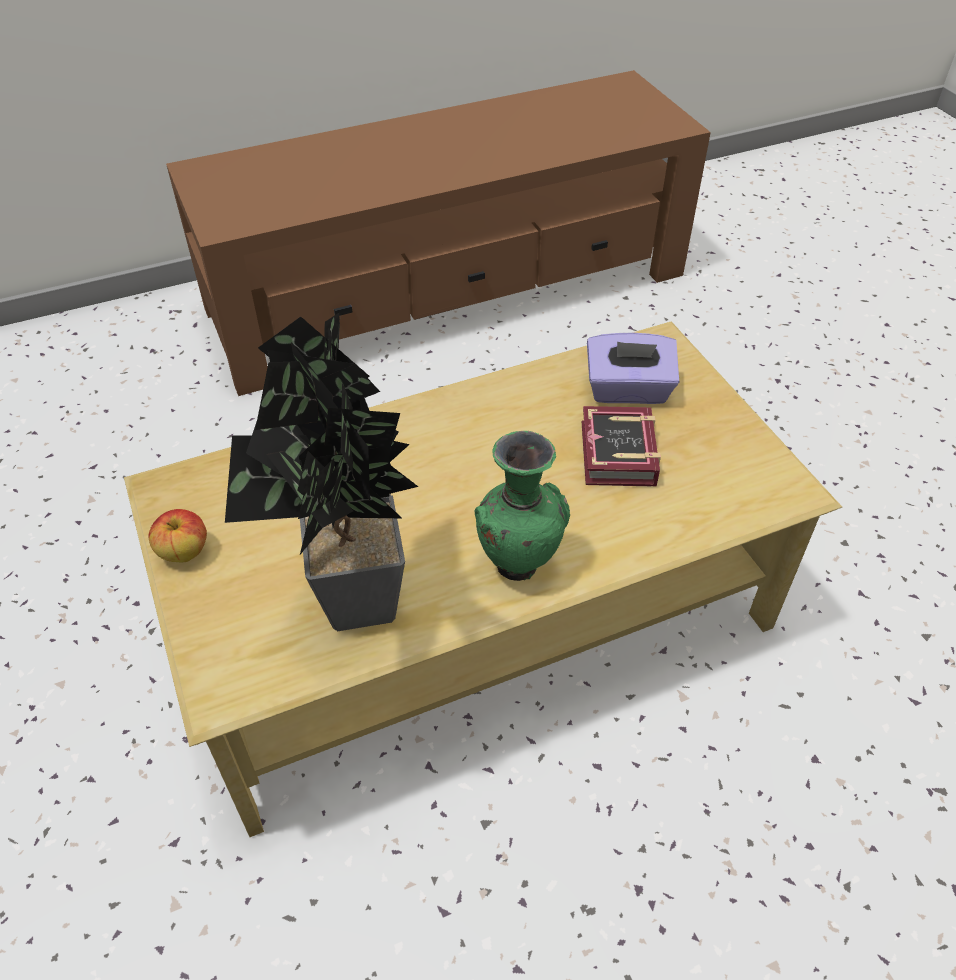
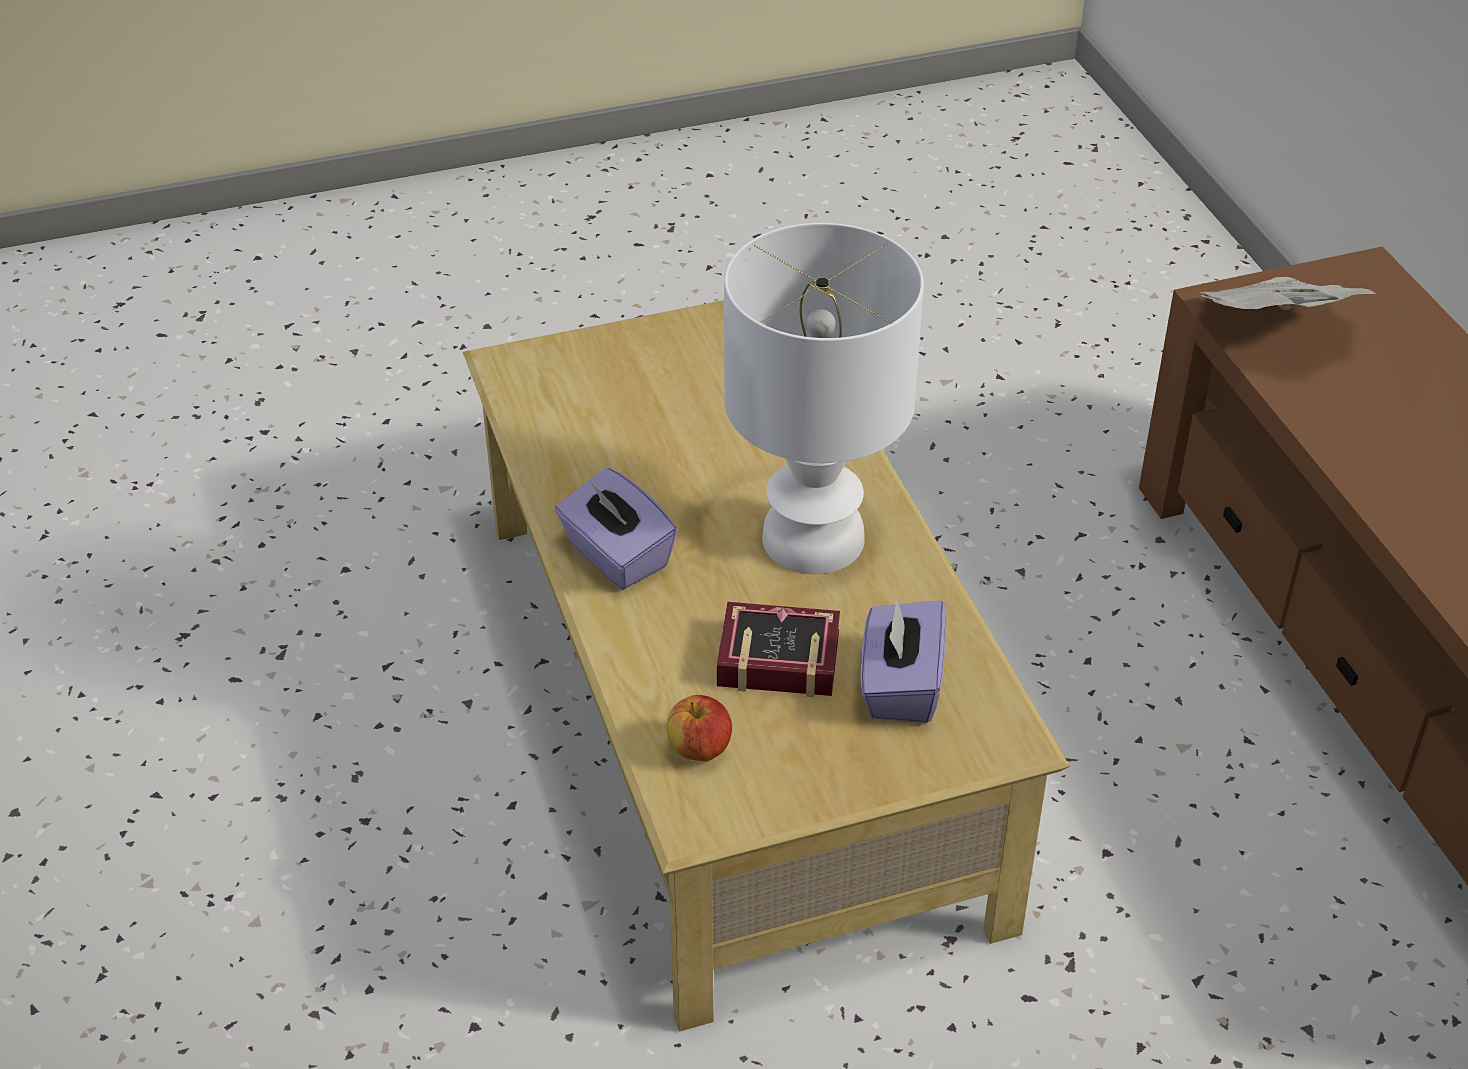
camera: 95 degrees right, 5 degrees down
(184, 552) = (673, 330): apple -> apple (699, 749)
(257, 207) = (1277, 330): none -> newspaper
(354, 612) = (577, 439): potted plant -> none
(477, 440) = (814, 537): none -> white table lamp
(518, 564) = (616, 556): green vase -> purple tissue box

